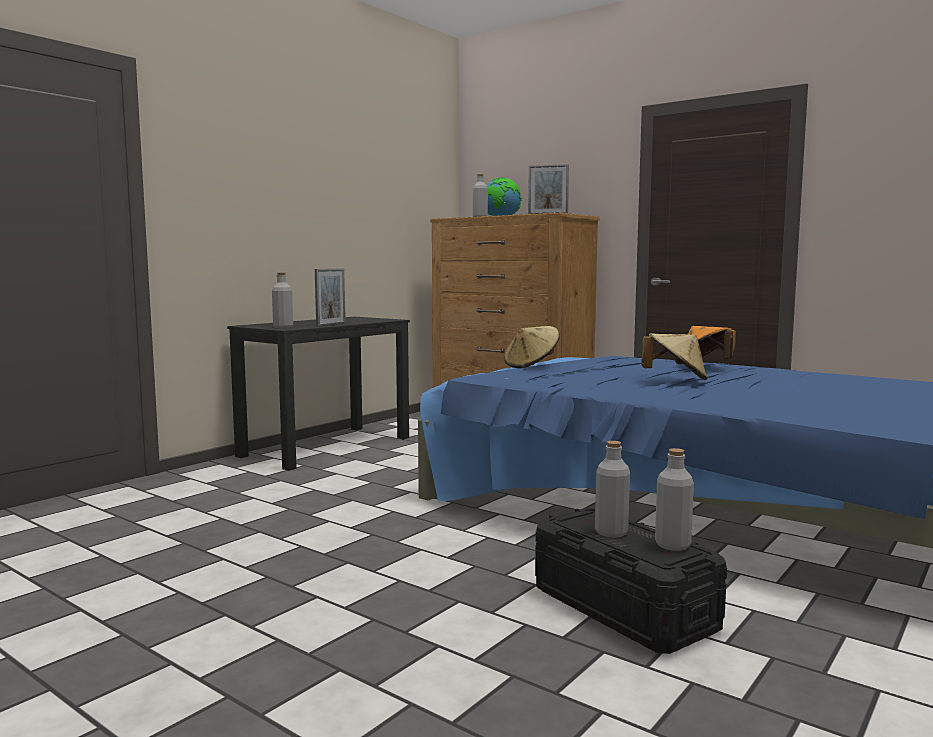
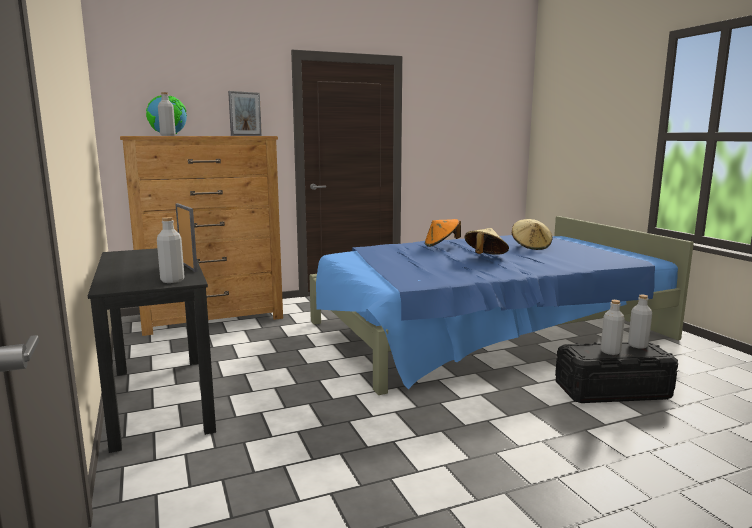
camera: 60 degrees left, 5 degrees up
(531, 365) = (371, 266): beige hat -> beige hat (531, 246)

